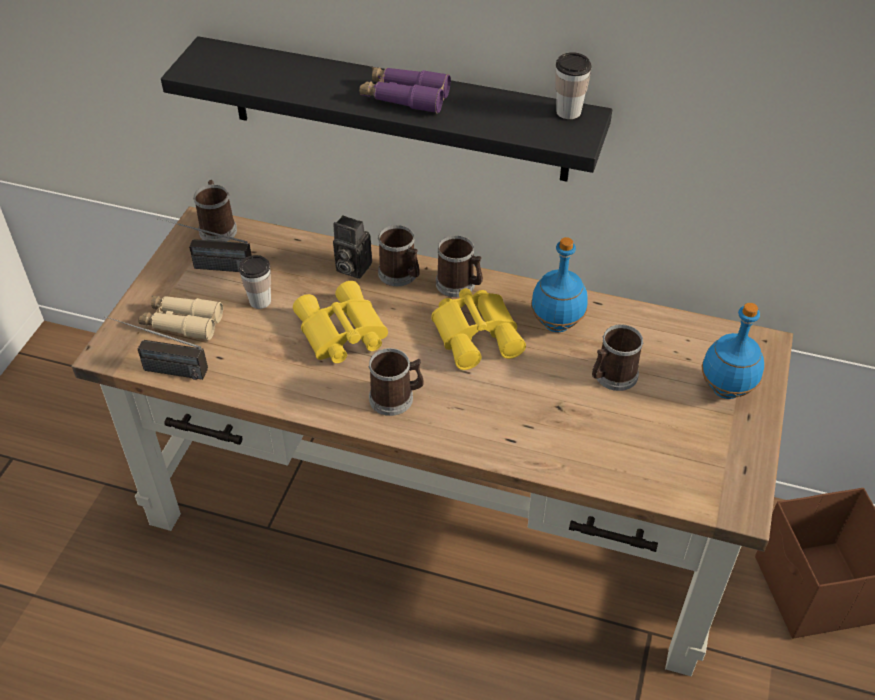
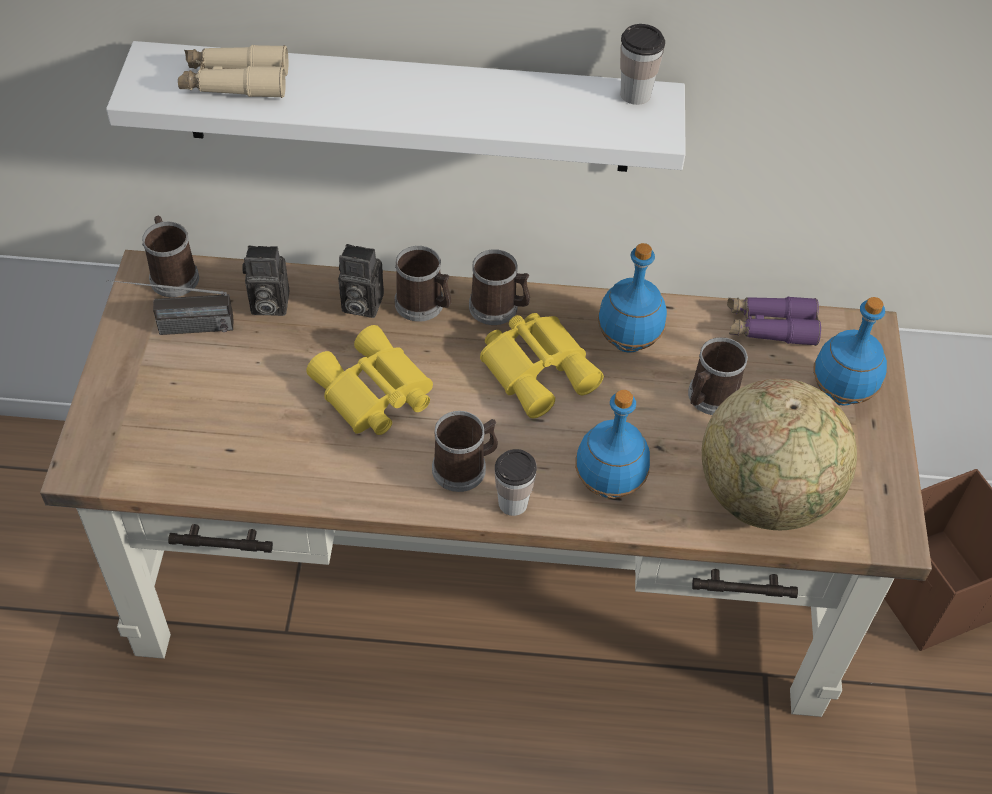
camera: 15 degrees left, 5 degrees up
(159, 368) = (157, 477): radio -> none
(182, 323) = (167, 411): beige binoculars -> beige binoculars (235, 82)
(260, 301) = (258, 366): cup -> cup (512, 503)
(281, 258) = (267, 304): none -> camera
(397, 110) = (408, 108): black shelf -> white shelf
(405, 97) = (431, 99): purple binoculars -> purple binoculars (770, 327)
(508, 428) = (607, 484): none -> blue bottle
(637, 459) = (765, 496): none -> globe

